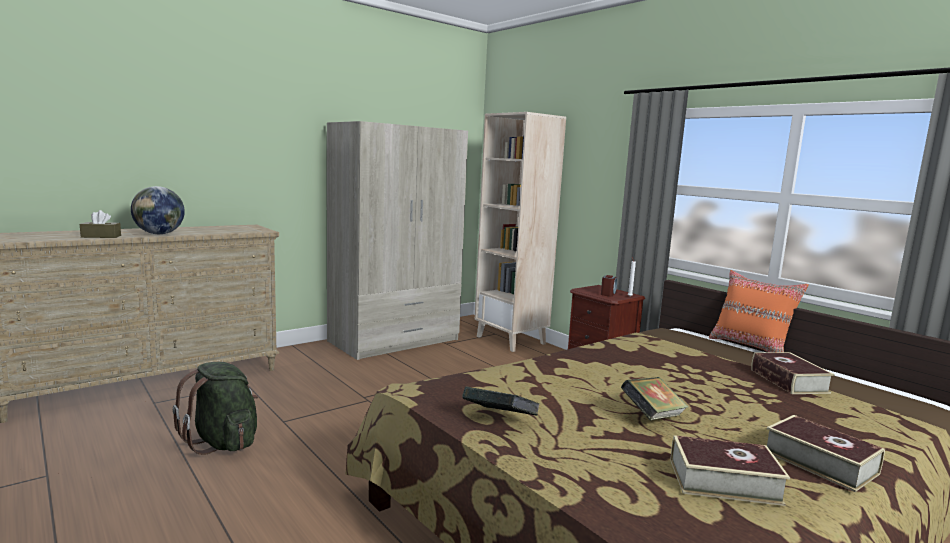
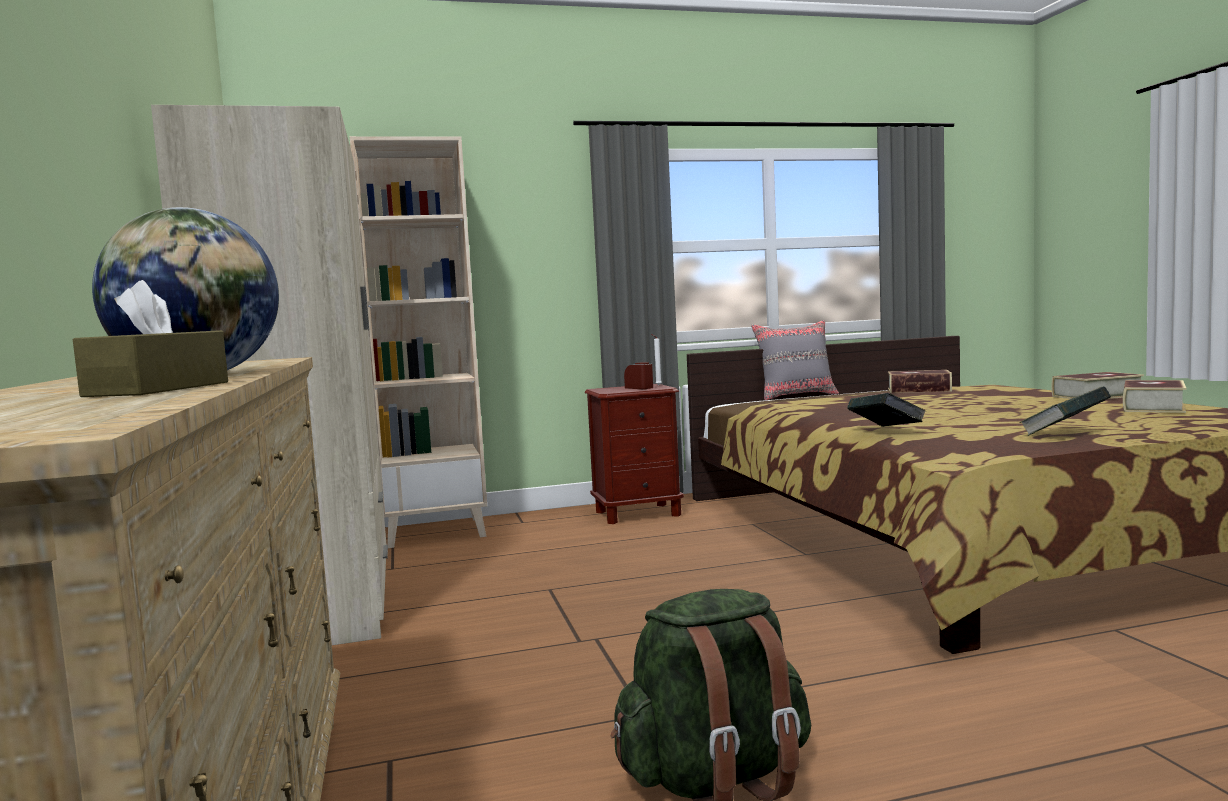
camera: 65 degrees left, 5 degrees down
(652, 416) = (1026, 410): book -> book (886, 431)
(750, 346) = (796, 396): orange pillow -> grey pillow

